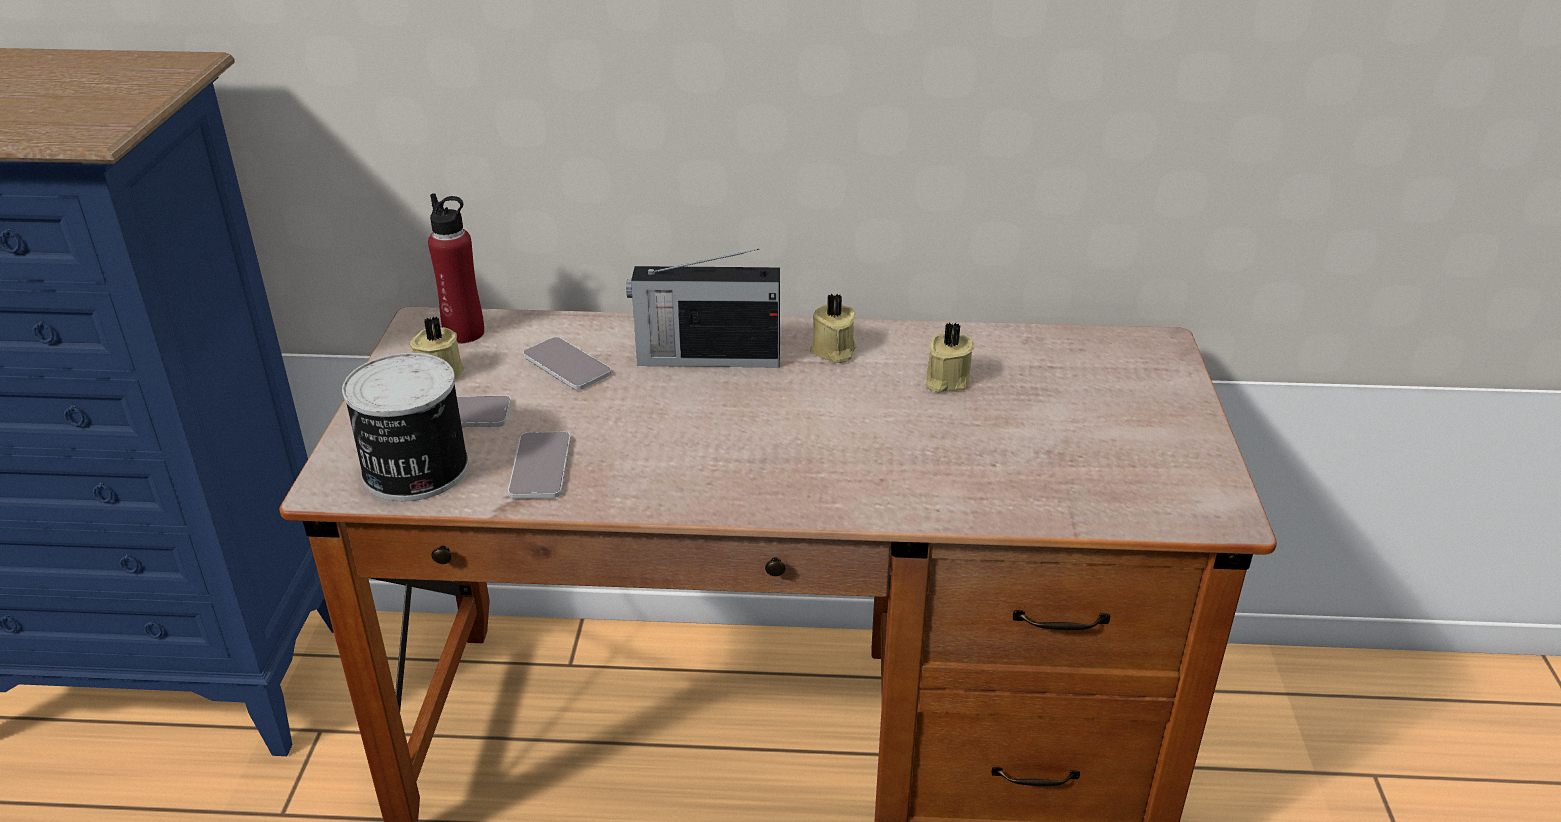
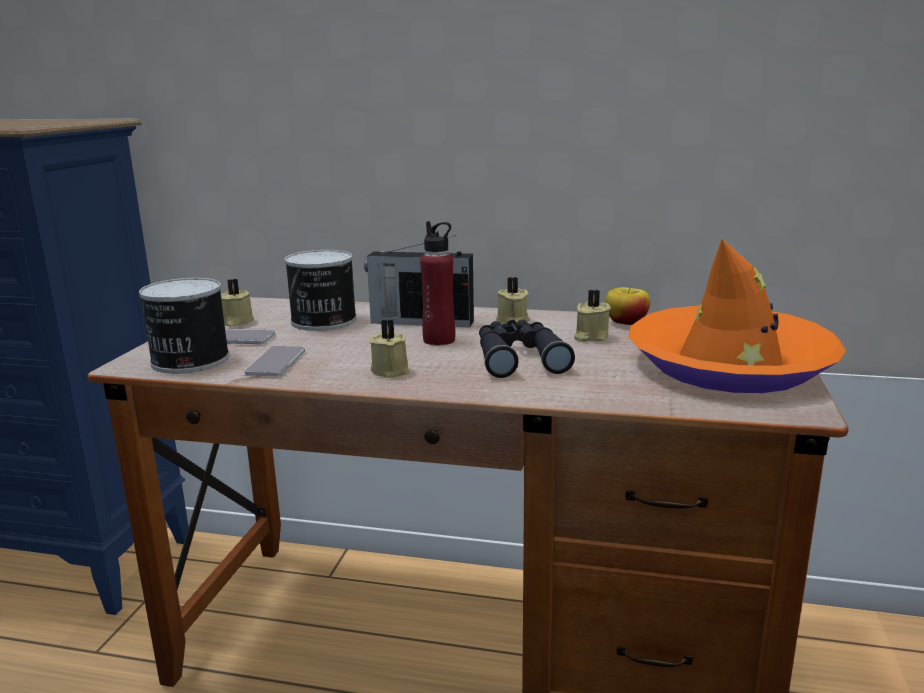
camera: 10 degrees right, 15 degrees down
(464, 333) = (264, 307): red bottle -> red bottle (439, 340)
(567, 365) = (323, 321): phone -> can
(704, 473) = (391, 370): none -> beige candle
(864, 434) = (519, 358): none -> black binoculars
(985, 345) = (626, 322): none -> apple
(1130, 432) = (729, 365): none -> orange hat

